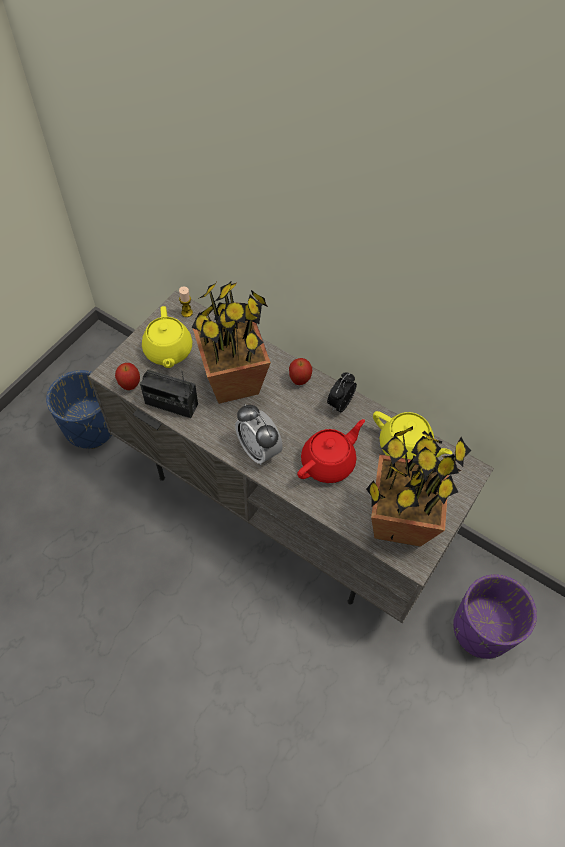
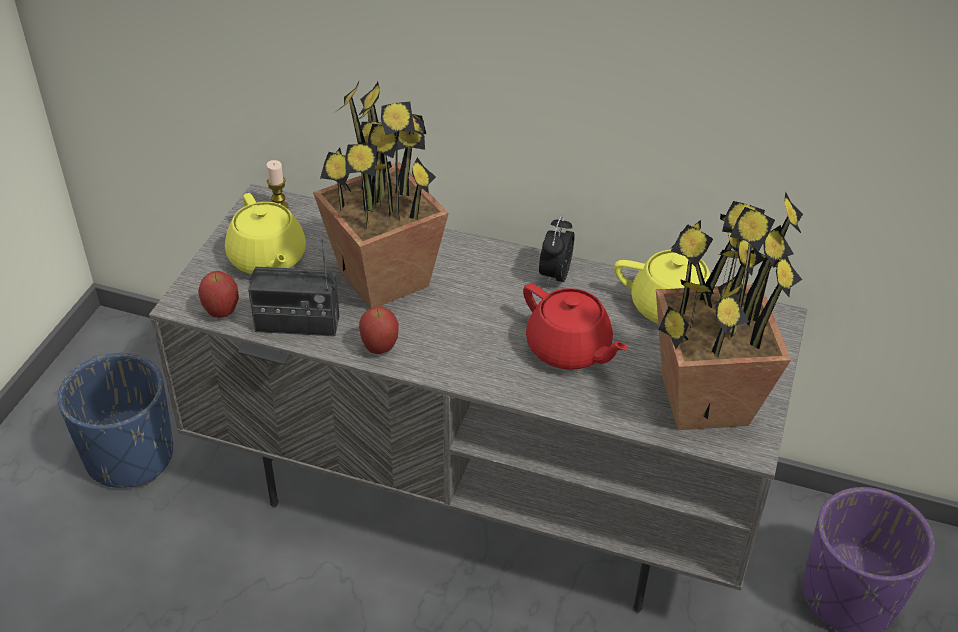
camera: 15 degrees left, 15 degrees down
(259, 450) = (457, 355): alarm clock -> none
(299, 380) = (483, 258): apple -> apple (380, 348)
(329, 462) = (569, 349): red teapot -> red teapot turned 105 degrees clockwise

